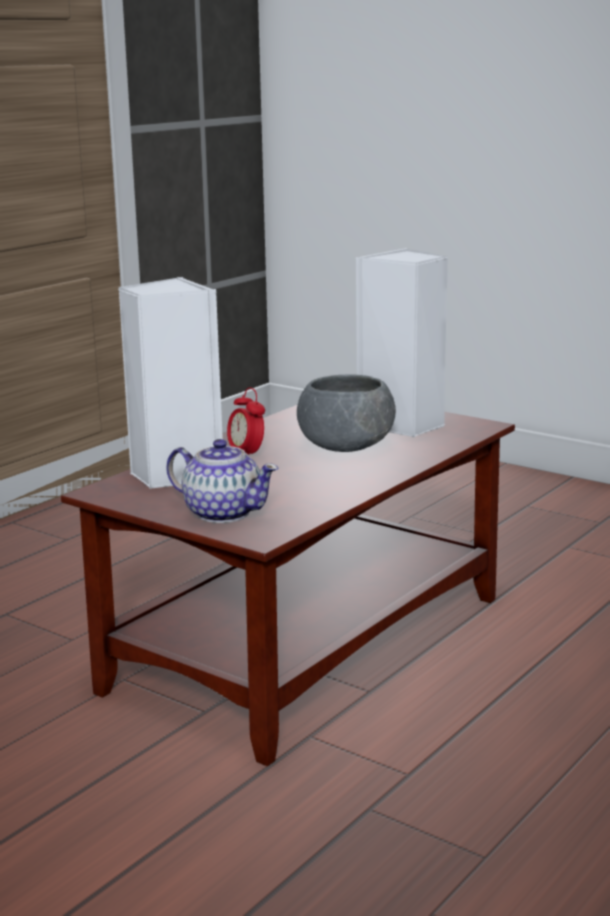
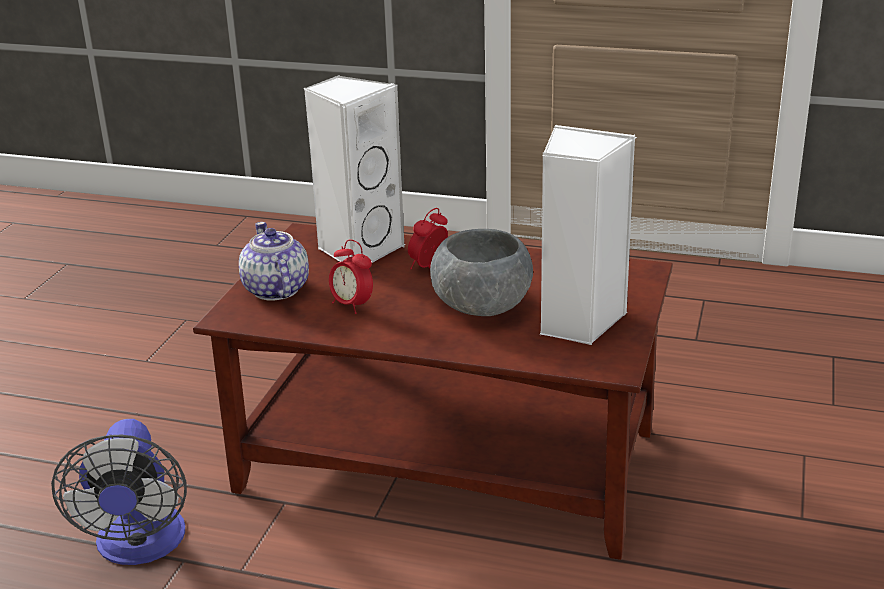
camera: 70 degrees right, 10 degrees up
(223, 513) = (275, 290): teapot -> teapot turned 150 degrees clockwise
(293, 487) = (352, 305): none -> alarm clock
(325, 837) = (140, 546): none -> fan

